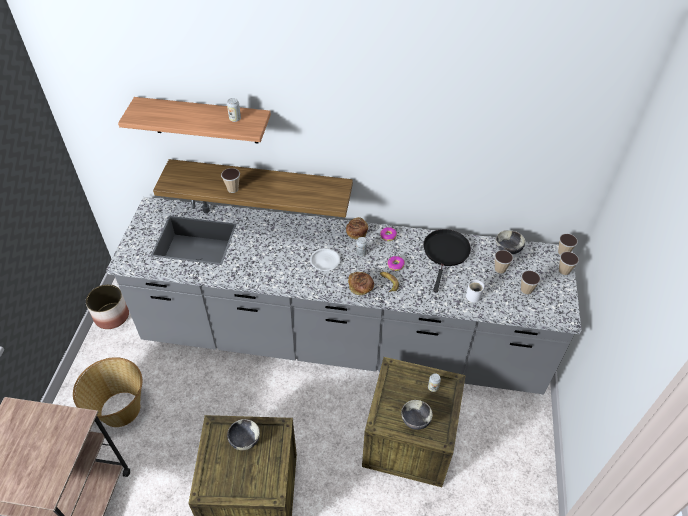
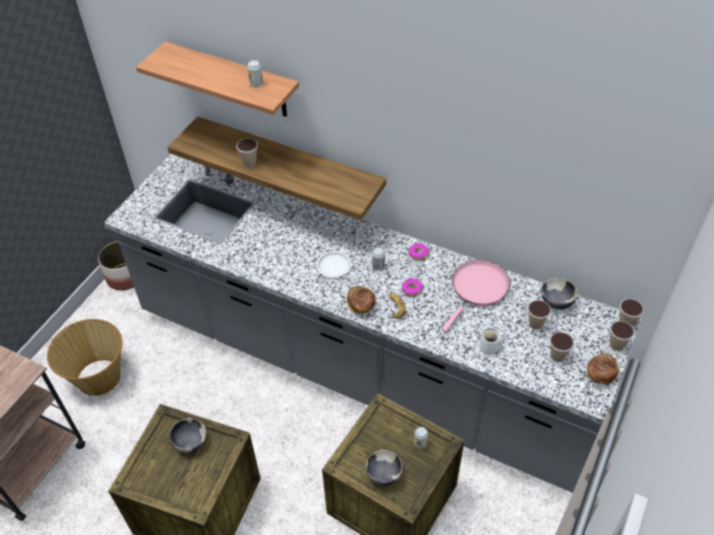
camera: 20 degrees right, 0 degrees up
(356, 233) = (382, 243): bread -> bread (600, 374)
(445, 253) = (478, 289): black frying pan -> pink frying pan

